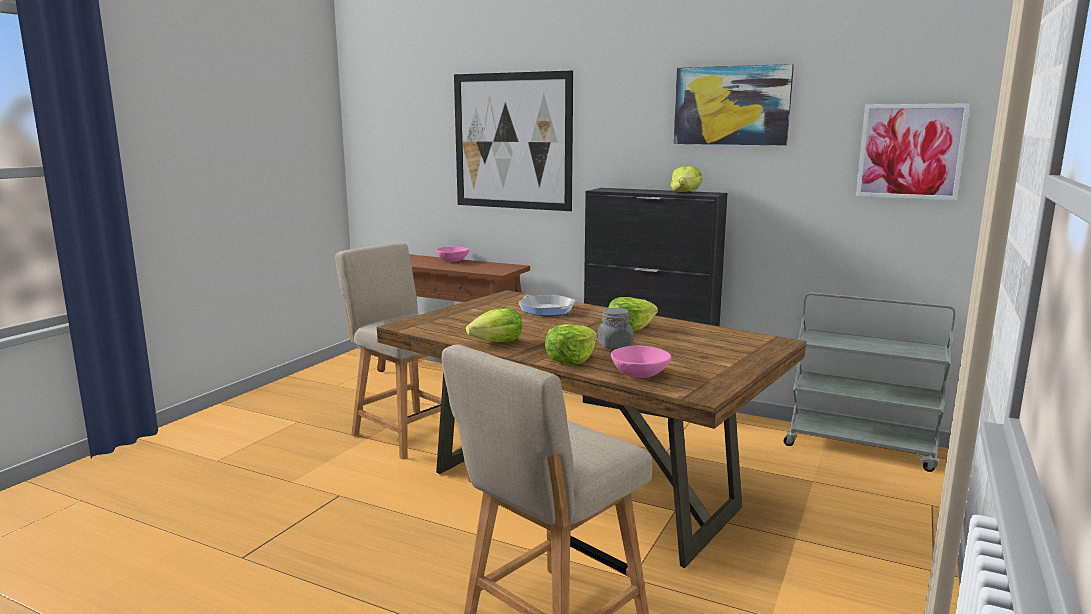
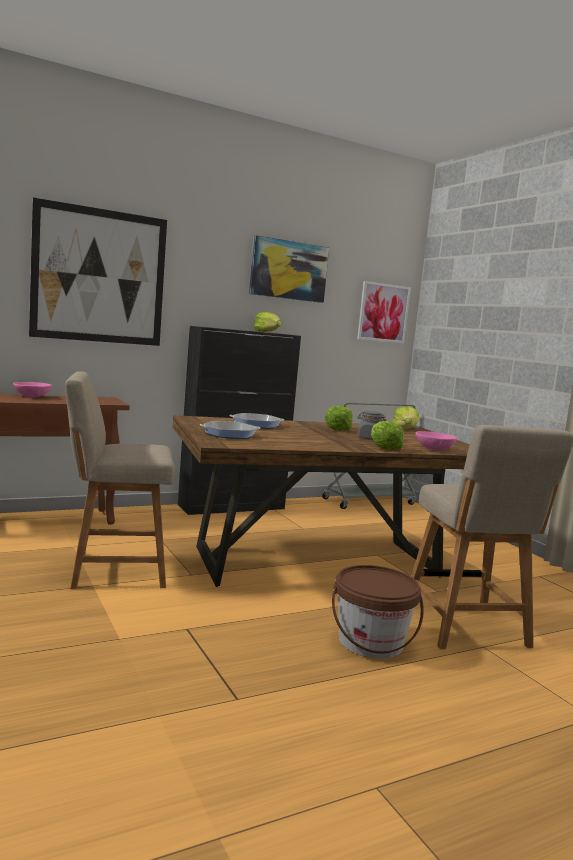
camera: 55 degrees left, 5 degrees down
(423, 580) = (370, 642): none -> brown bucket
(464, 317) = (229, 434): none -> frying pan
(497, 342) = (315, 445): lettuce -> lettuce (405, 429)

